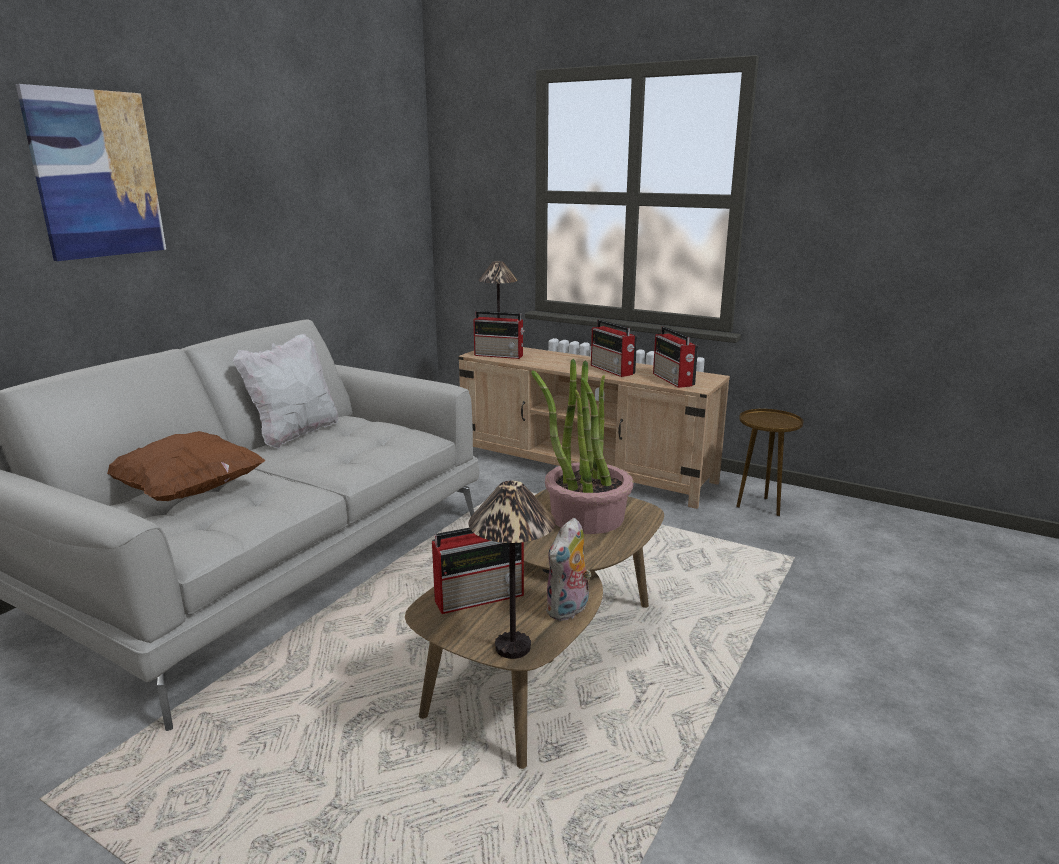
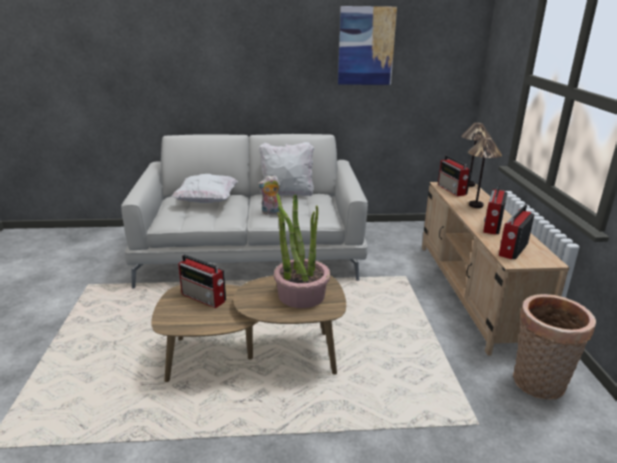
camera: 55 degrees right, 5 degrees up
(96, 174) = (235, 46): picture -> picture (366, 46)
(189, 491) = (207, 201): brown pillow -> white pillow
(514, 647) = (168, 321): table lamp -> table lamp (476, 205)
(568, 610) = (212, 325): plush toy -> plush toy (271, 213)
(760, 506) = (538, 385): brown side table -> basket

